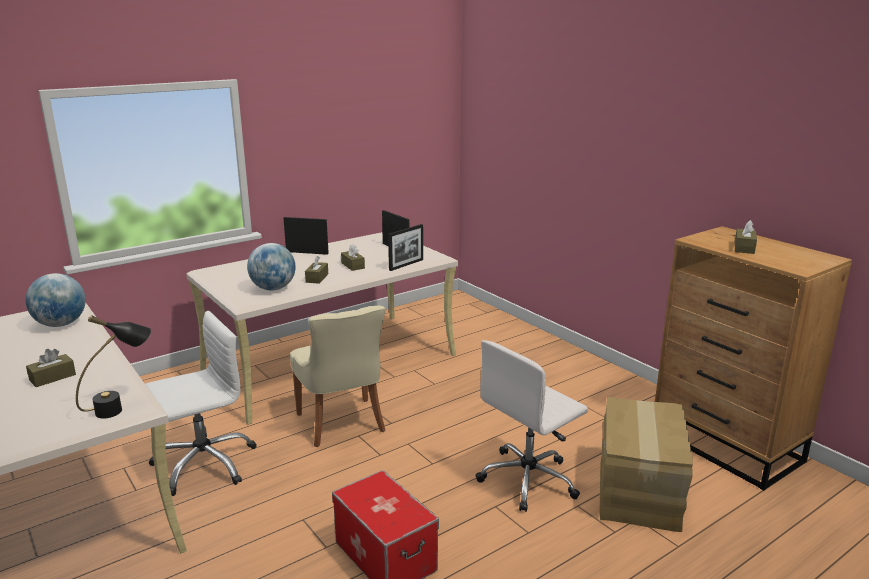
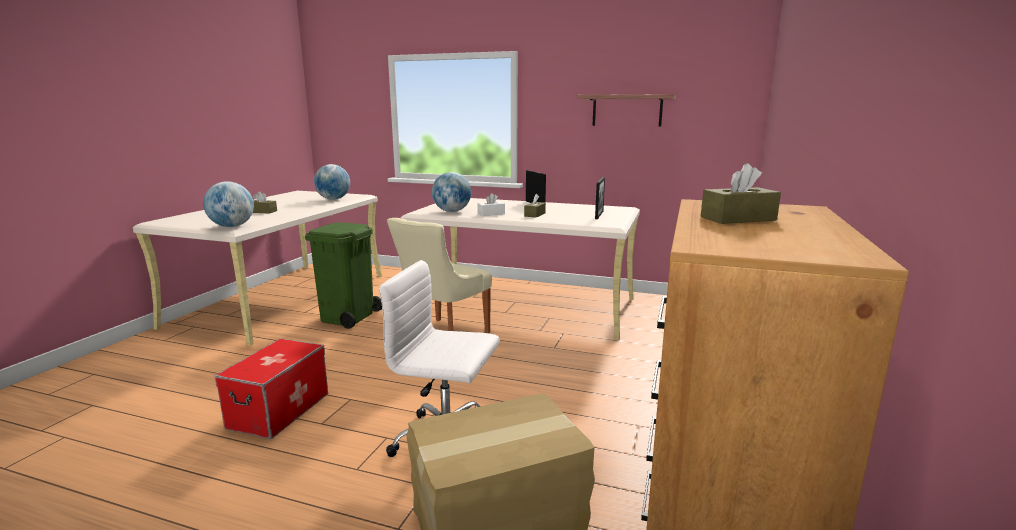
camera: 55 degrees right, 5 degrees down
(121, 407) = (232, 226): black table lamp -> globe
(204, 463) = (348, 317): white office chair -> green trash can
(317, 278) = (491, 214): brown tissue box -> white tissue box
(357, 136) = (627, 110): none -> shelf
(406, 265) = (569, 223): picture frame -> none

